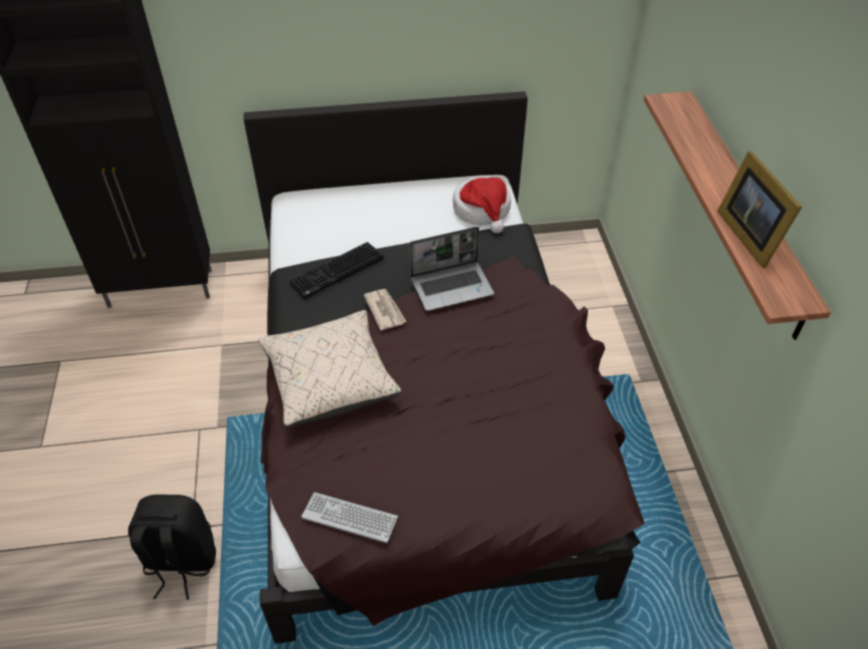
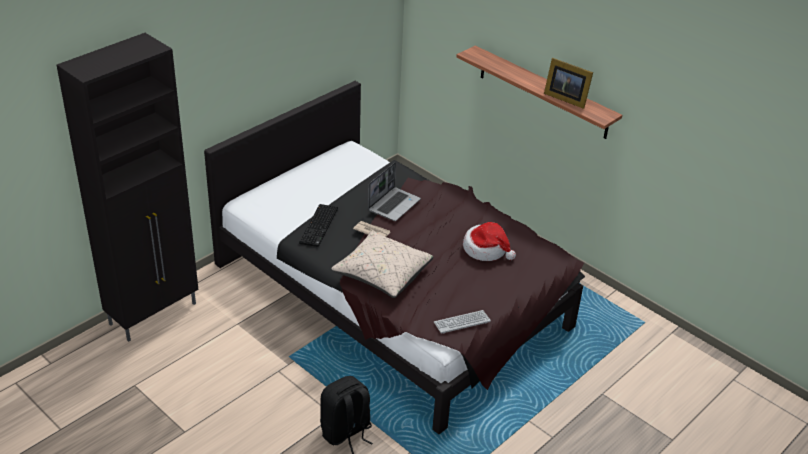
camera: 40 degrees left, 10 degrees down
(482, 210) = (363, 162): hat -> hat (486, 249)

